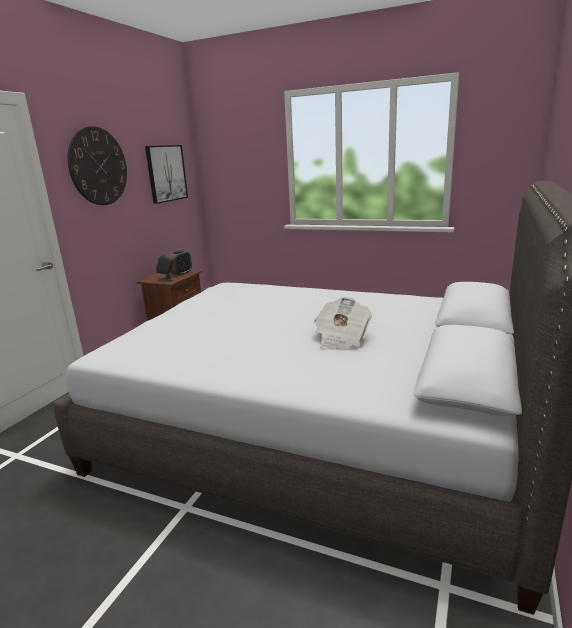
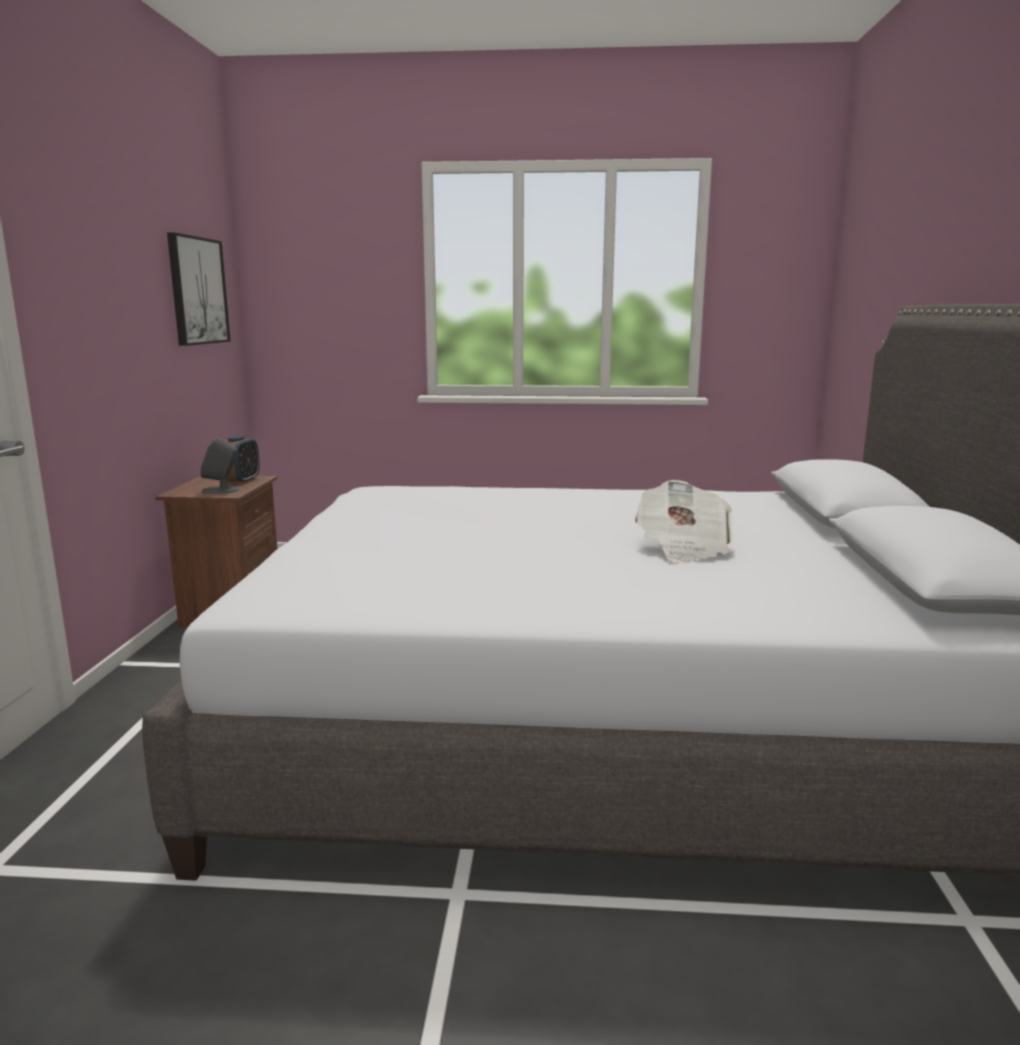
camera: 20 degrees left, 5 degrees down
(98, 166) = (96, 257): wall clock -> none

